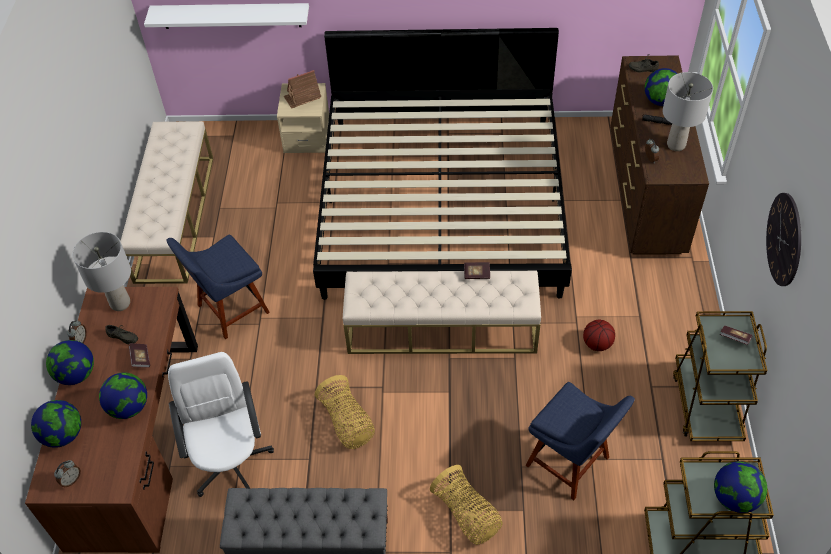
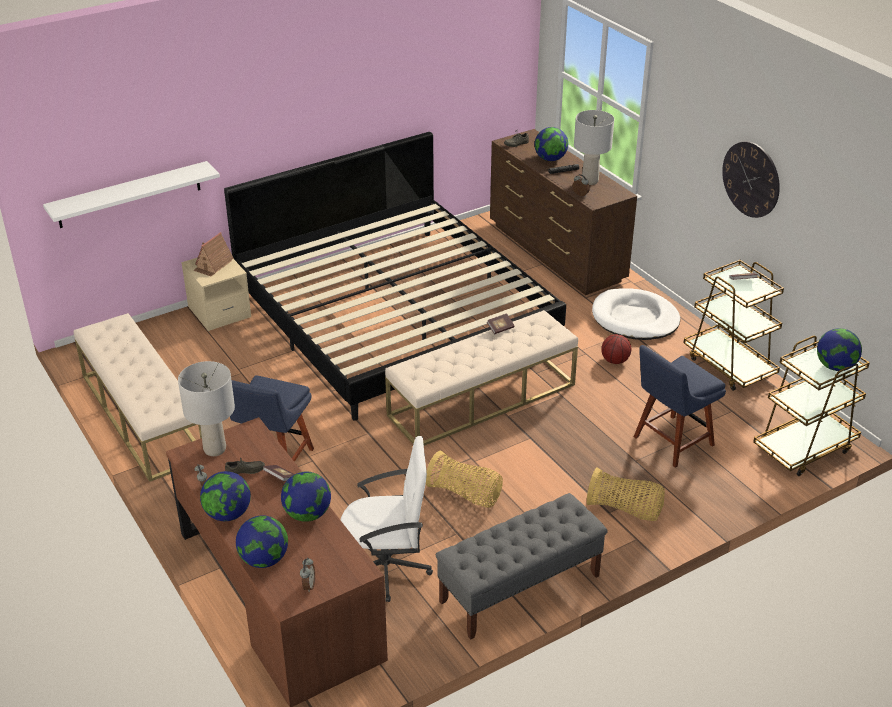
camera: 35 degrees left, 15 degrees down
(230, 462) = (387, 567): white office chair -> white office chair turned 135 degrees clockwise
(571, 464) = (670, 442): blue chair -> blue chair turned 135 degrees clockwise
(658, 304) = (635, 318): none -> white dog bed

